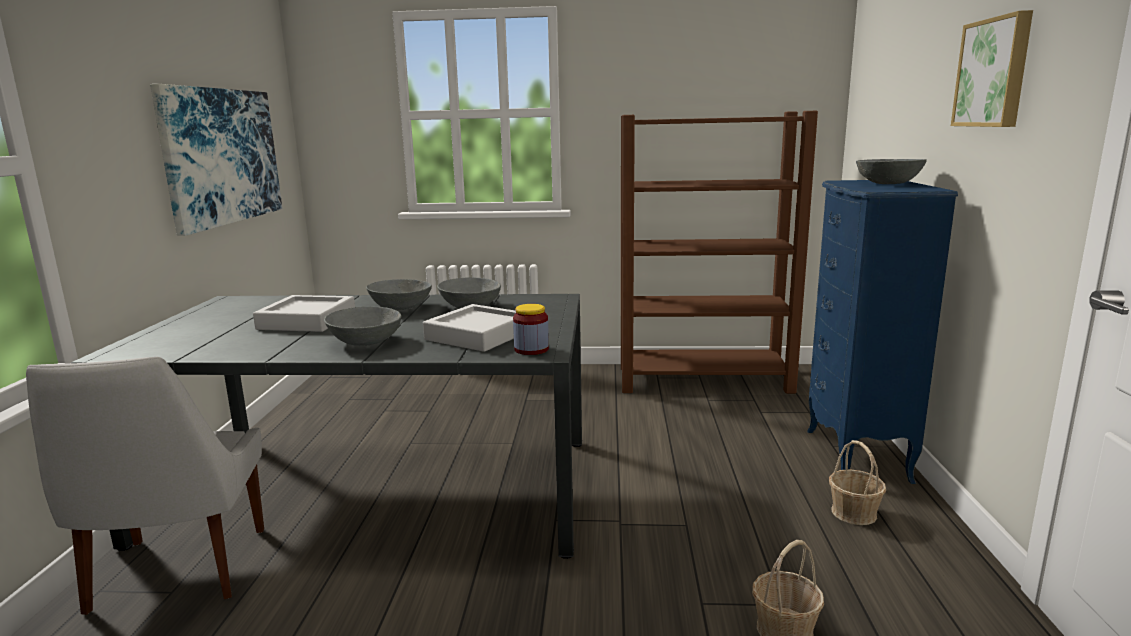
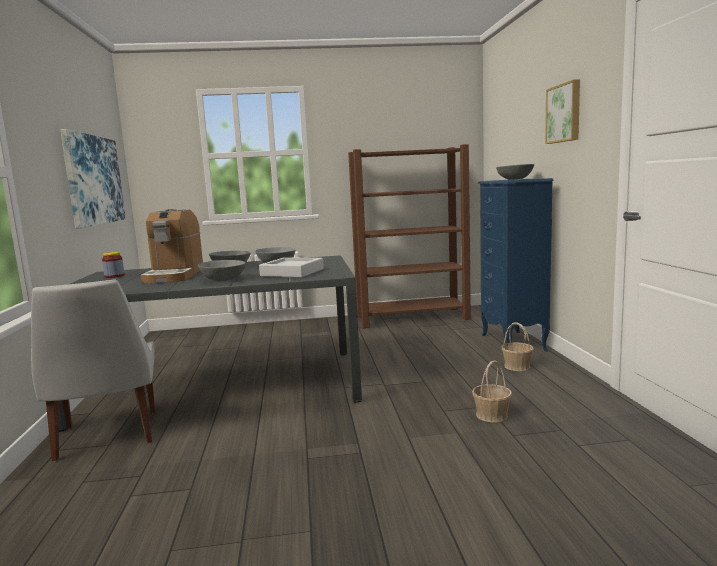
camera: 10 degrees left, 5 degrees down
(307, 321) = (174, 275): grey tray -> coffee machine
(531, 349) = (329, 274): jar -> jar (114, 276)

